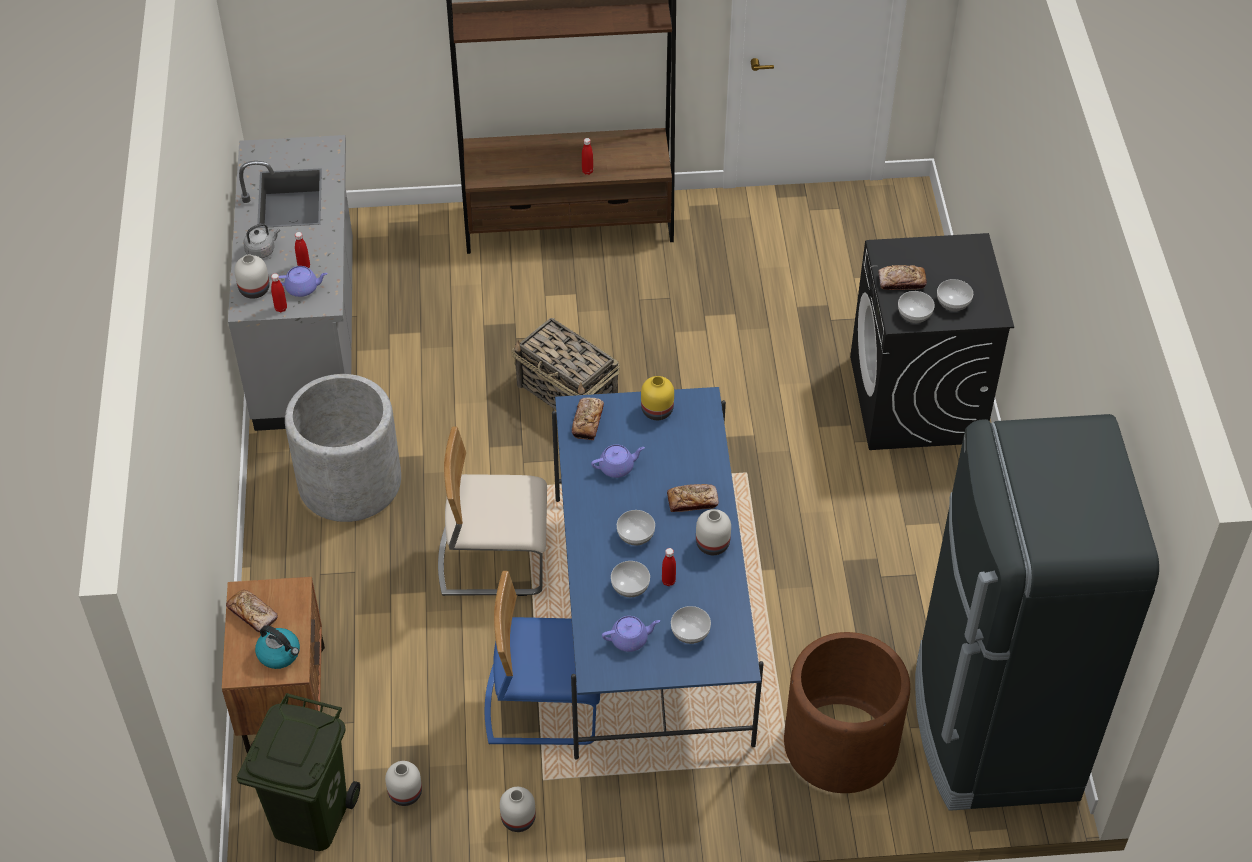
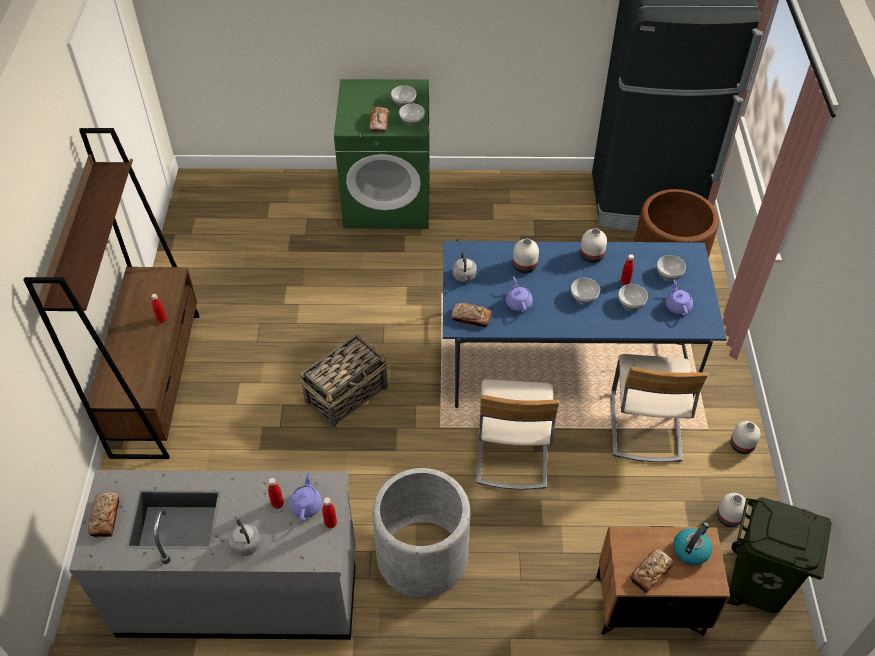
camera: 85 degrees left, 0 degrees up
(255, 289) = (300, 547): white vase -> white vase (524, 266)
(543, 704) = (644, 426): blue chair -> beige chair
(656, 411) = (464, 277): yellow vase -> grey kettle
(692, 501) = (552, 263): bread -> bread (105, 517)
(917, 400) = (388, 200): black washing machine -> green washing machine

